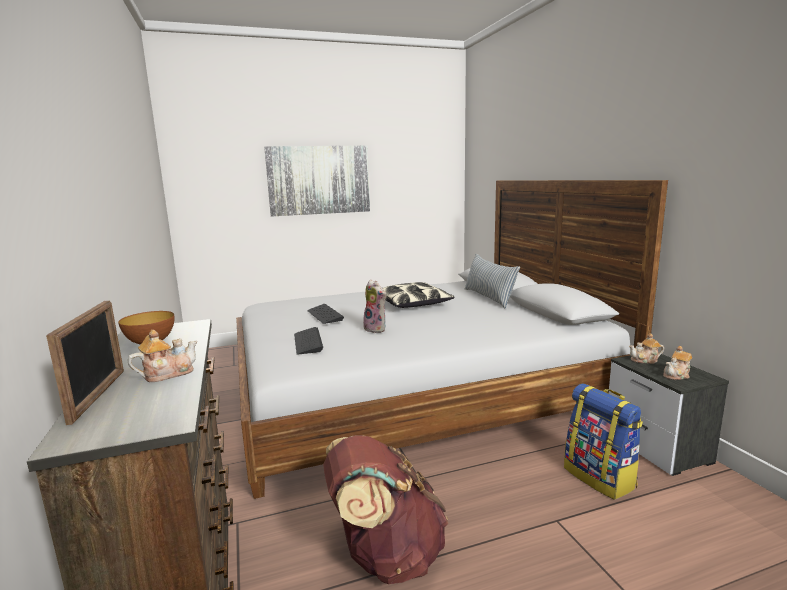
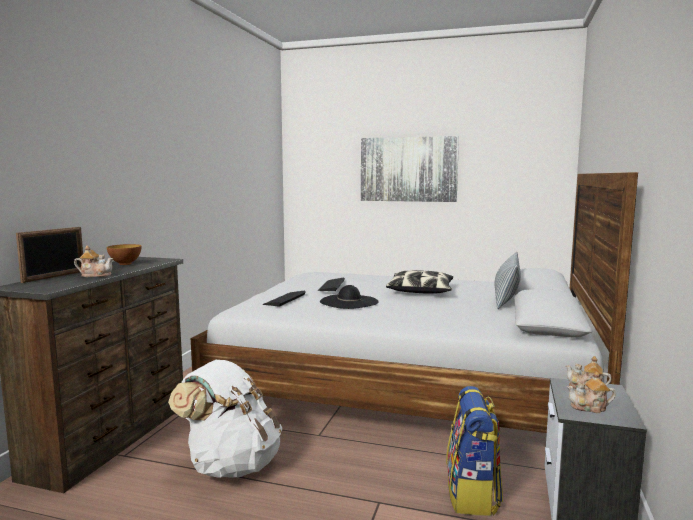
camera: 35 degrees right, 5 degrees down
(376, 329) = (349, 301): plush toy -> black hat
(385, 554) = (231, 465): brown backpack -> white backpack

